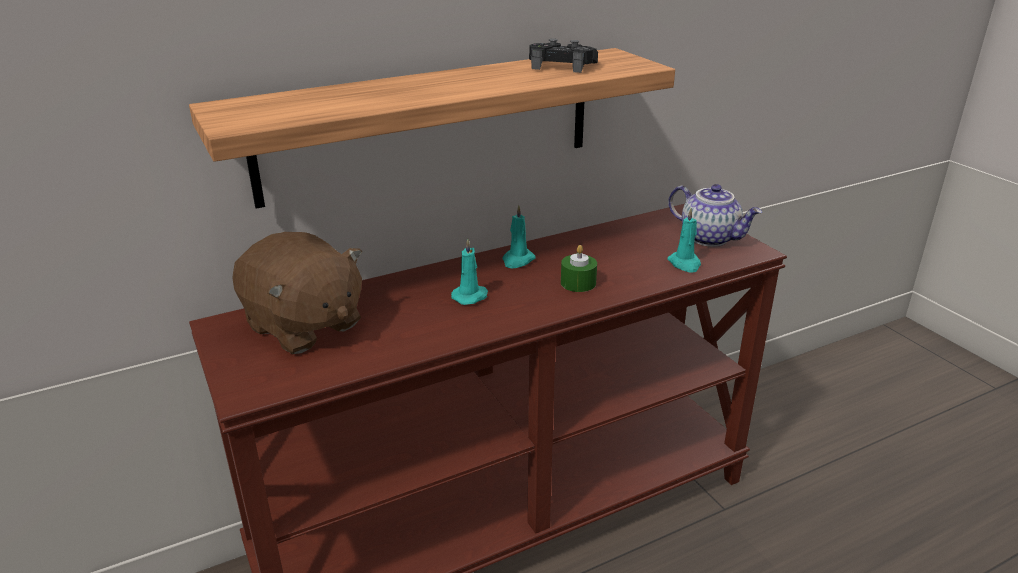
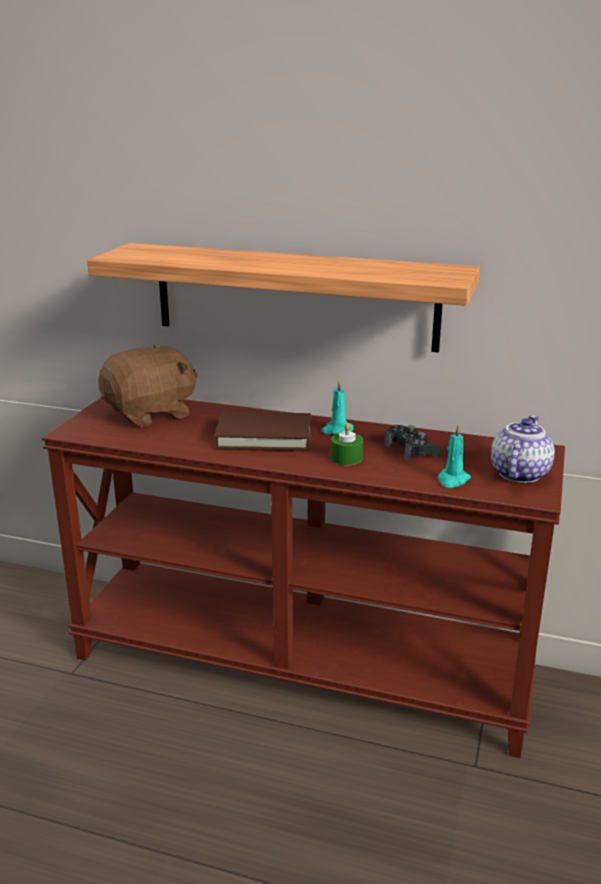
camera: 45 degrees right, 5 degrees down
(304, 326) = (151, 414): brown plush toy -> brown plush toy turned 120 degrees counterclockwise
(471, 296) = (264, 437): turquoise candle -> brown book
(562, 66) = (388, 268): black game controller -> black game controller (412, 450)
(710, 238) = (518, 473): teapot -> teapot turned 150 degrees counterclockwise

